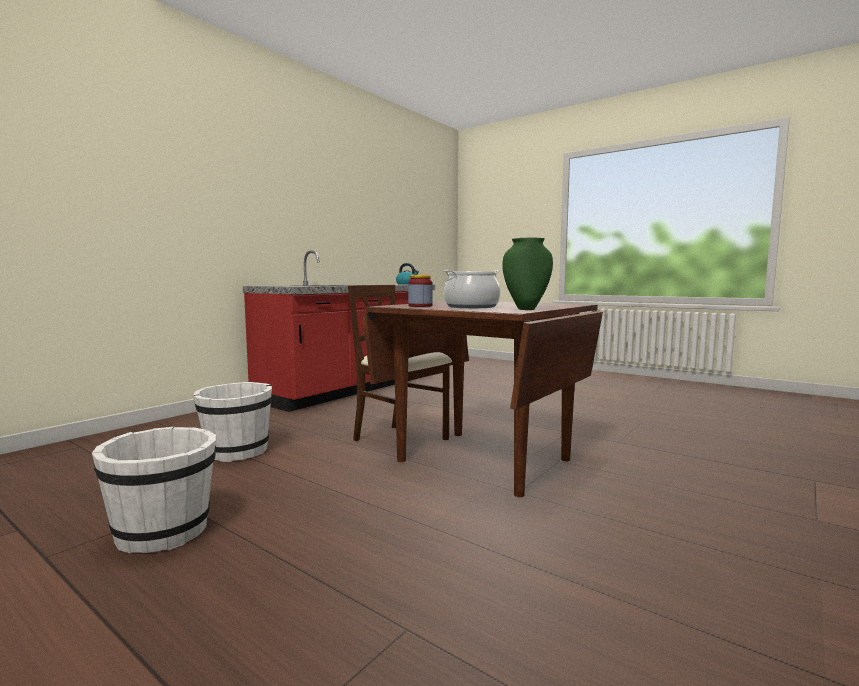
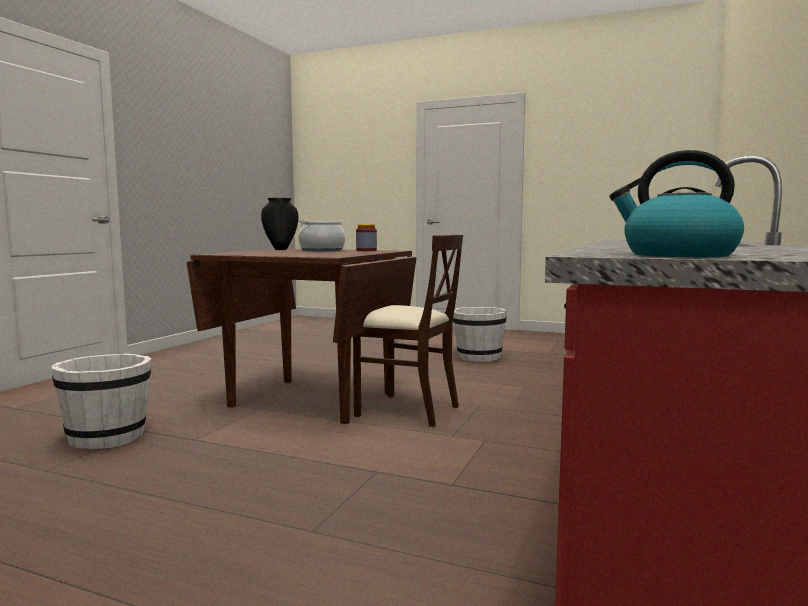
camera: 165 degrees right, 0 degrees up
(237, 452) = (543, 388): white bucket -> white bucket (107, 437)
(526, 309) = (280, 249): green vase -> black vase

